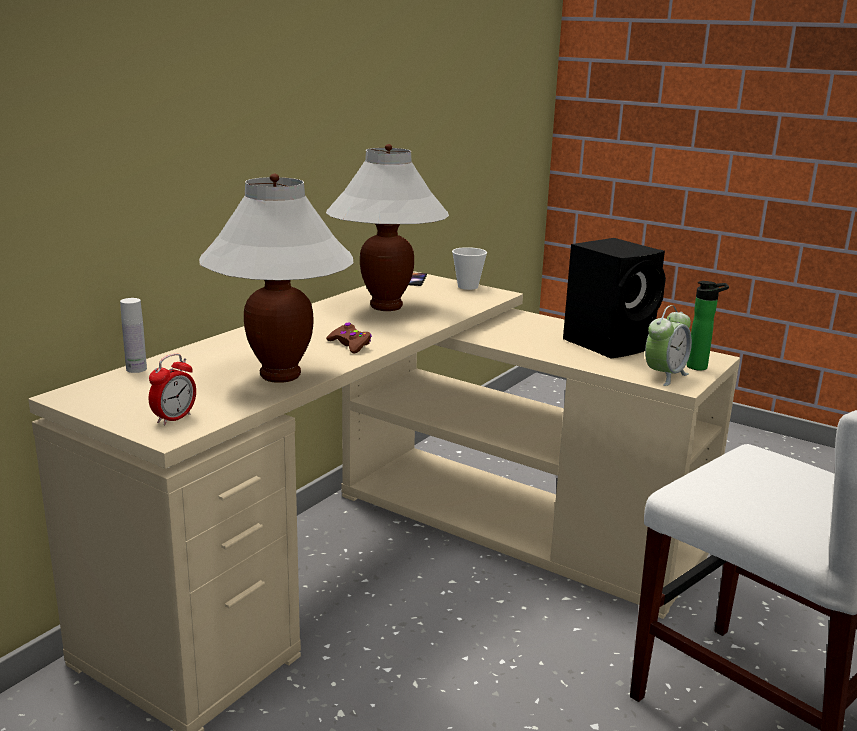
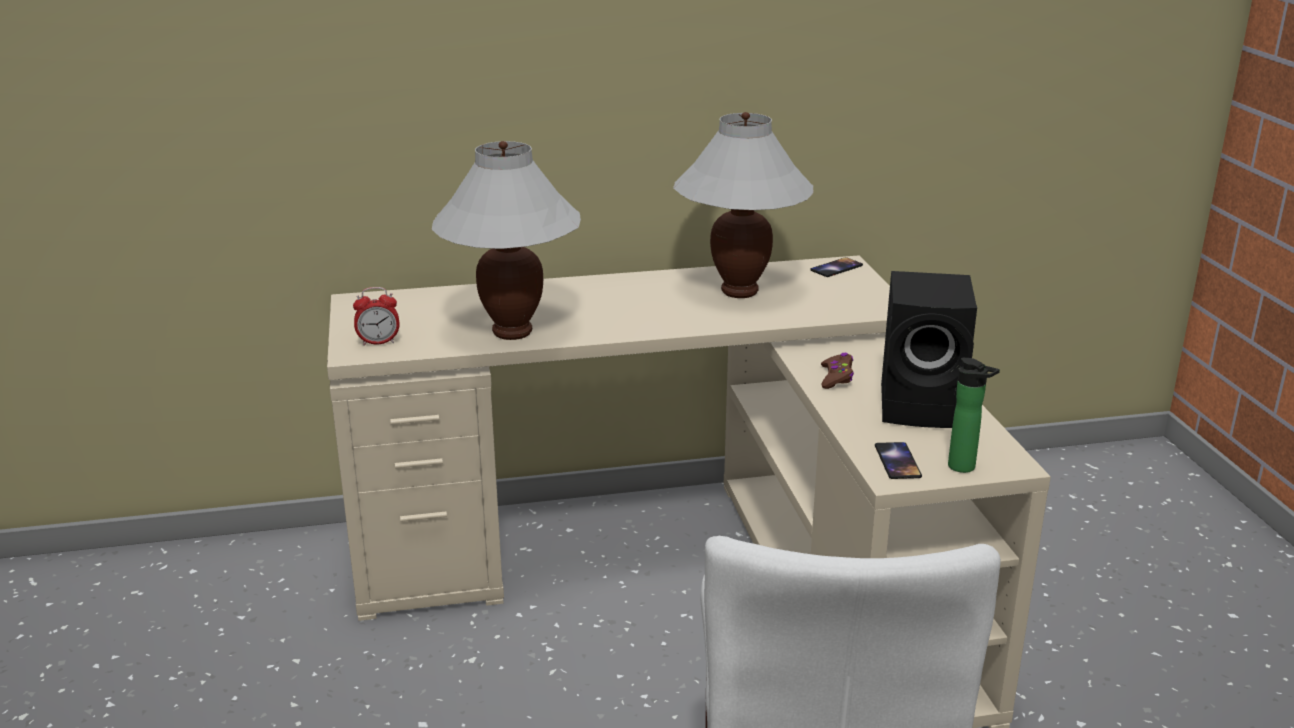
camera: 45 degrees right, 5 degrees up
(136, 369) = (431, 292): white bottle -> none
(350, 345) = (623, 321): brown game controller -> brown game controller (836, 377)
(468, 286) = (875, 292): cup -> none
(664, 376) = (897, 461): alarm clock -> phone

